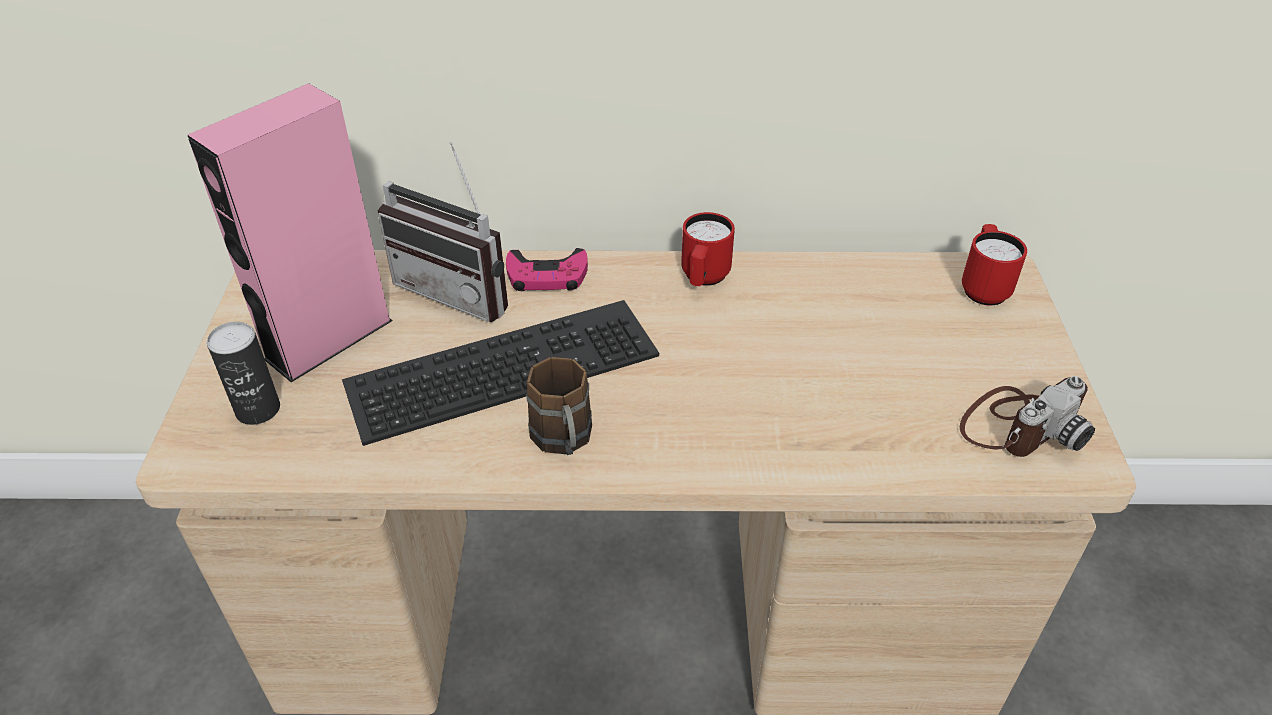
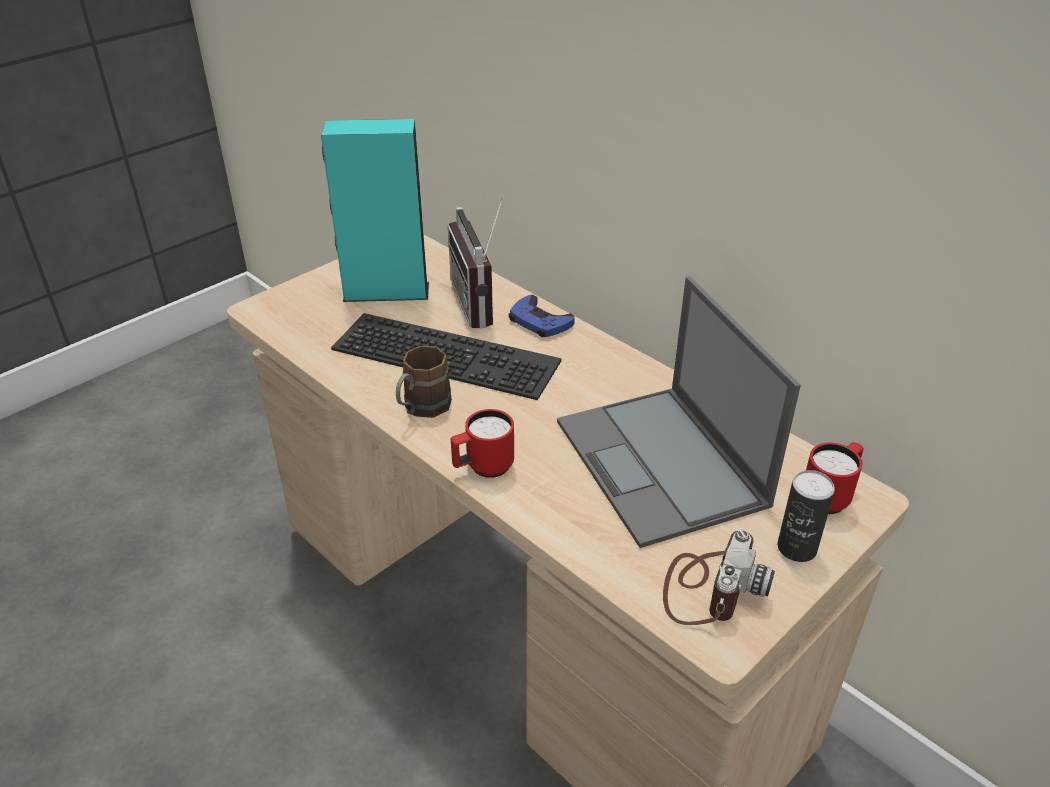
camera: 45 degrees right, 5 degrees down
(258, 410) = (312, 305): can -> can (797, 548)
(329, 339) = (386, 291): pink speaker -> turquoise speaker
(547, 276) = (539, 322): pink game controller -> blue game controller
(703, 279) = (630, 376): red mug -> red mug (483, 468)
(842, 344) = (662, 464): none -> laptop
(1019, 425) = (709, 588): camera -> camera turned 75 degrees counterclockwise

